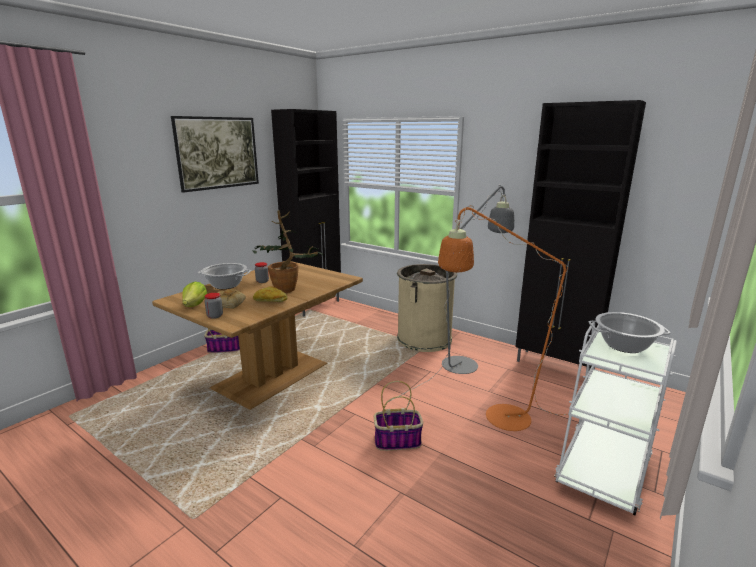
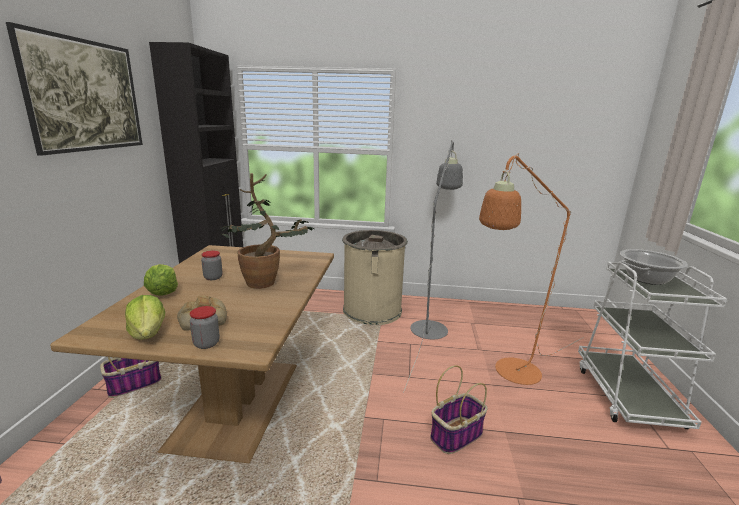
camera: 30 degrees left, 0 degrees up
(225, 285) = (162, 292): cooking pot -> lettuce
(270, 301) = (262, 302): bread -> none
(555, 366) = (501, 310): black cabinet -> none

